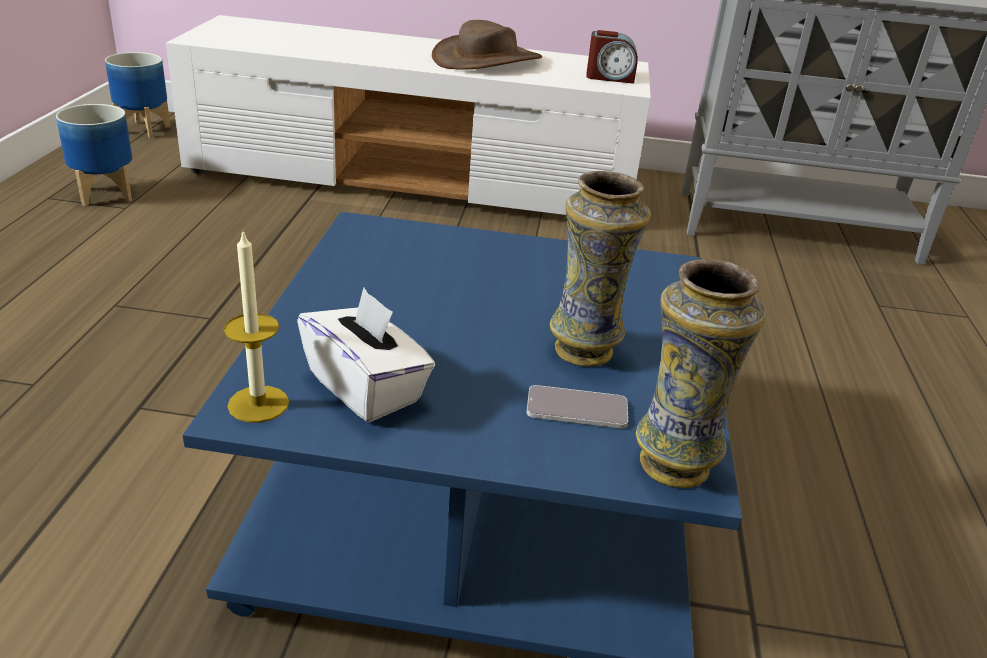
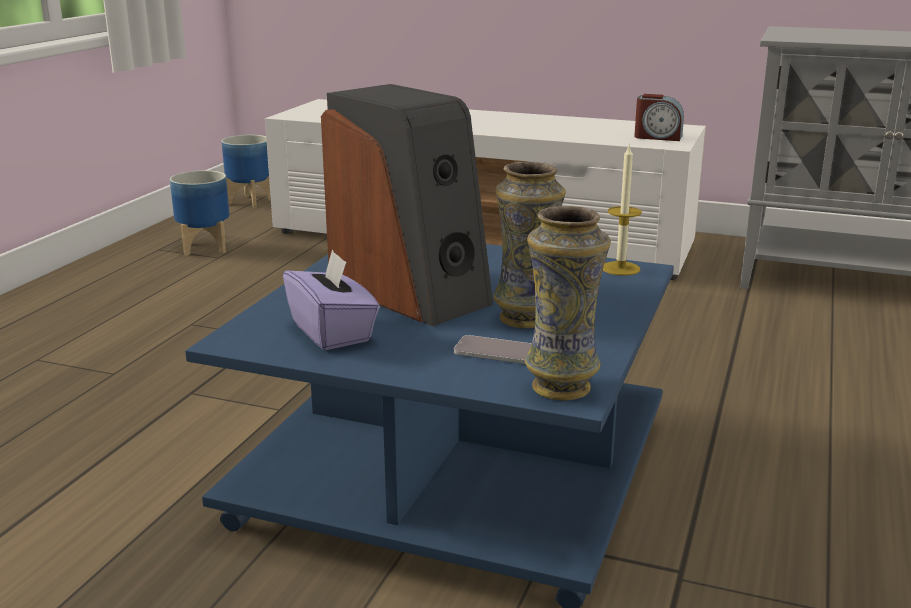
camera: 15 degrees right, 10 degrees down
(258, 404) = (246, 336): candle -> candle (620, 268)
(366, 388) = (332, 332): white tissue box -> purple tissue box
(435, 313) = (411, 292): none -> speaker
(487, 60) = (544, 126): brown hat -> none

